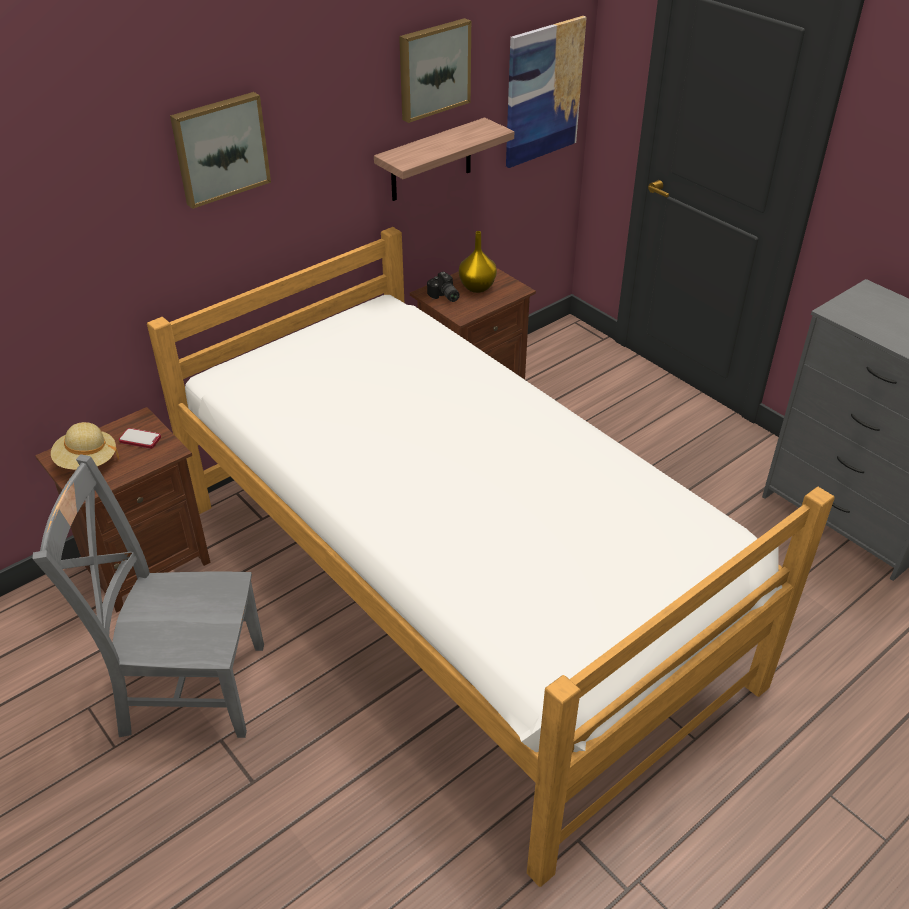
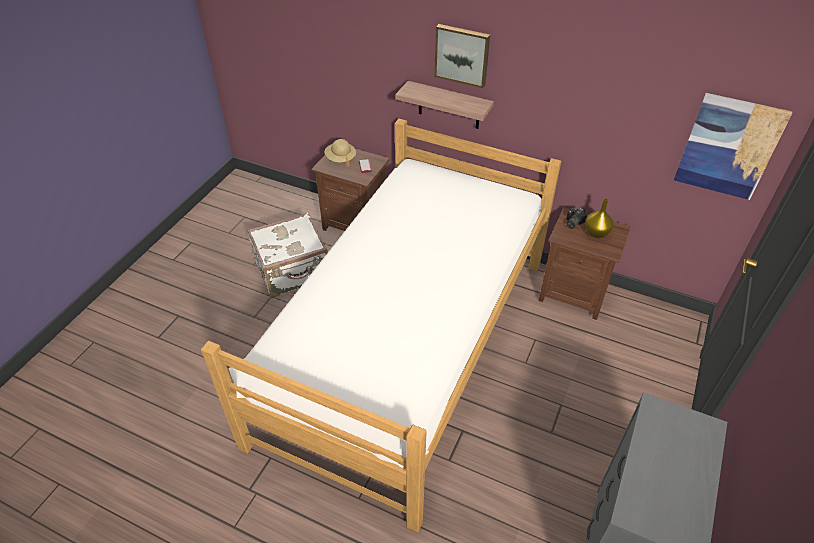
camera: 65 degrees right, 5 degrees up
(187, 687) = (293, 272): grey chair -> white suitcase
(431, 161) = (607, 139): shelf -> shelf (449, 105)
(433, 69) = (626, 82): picture -> none

